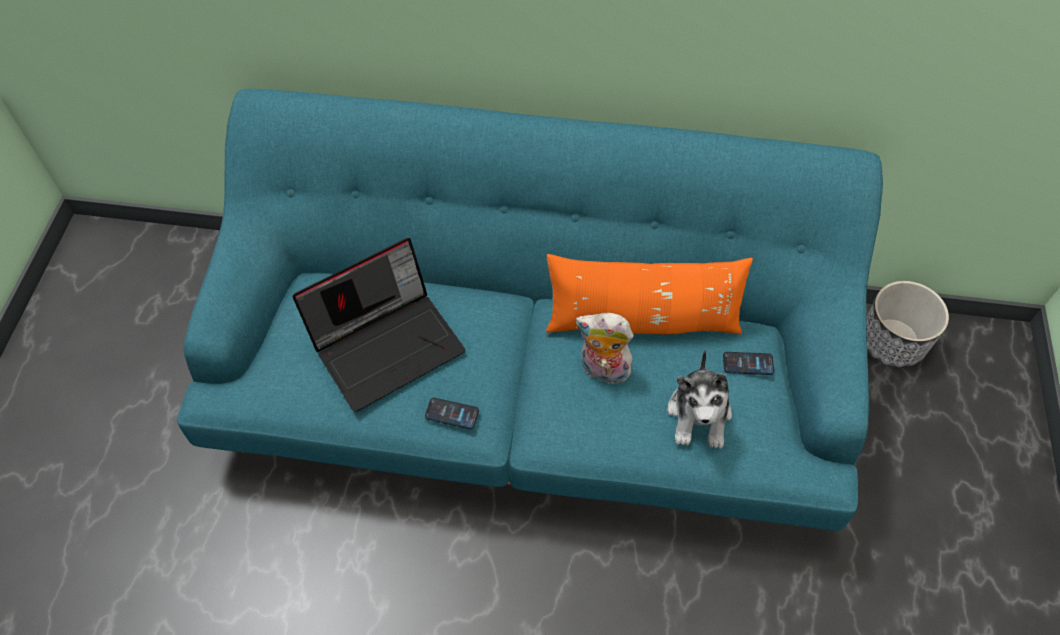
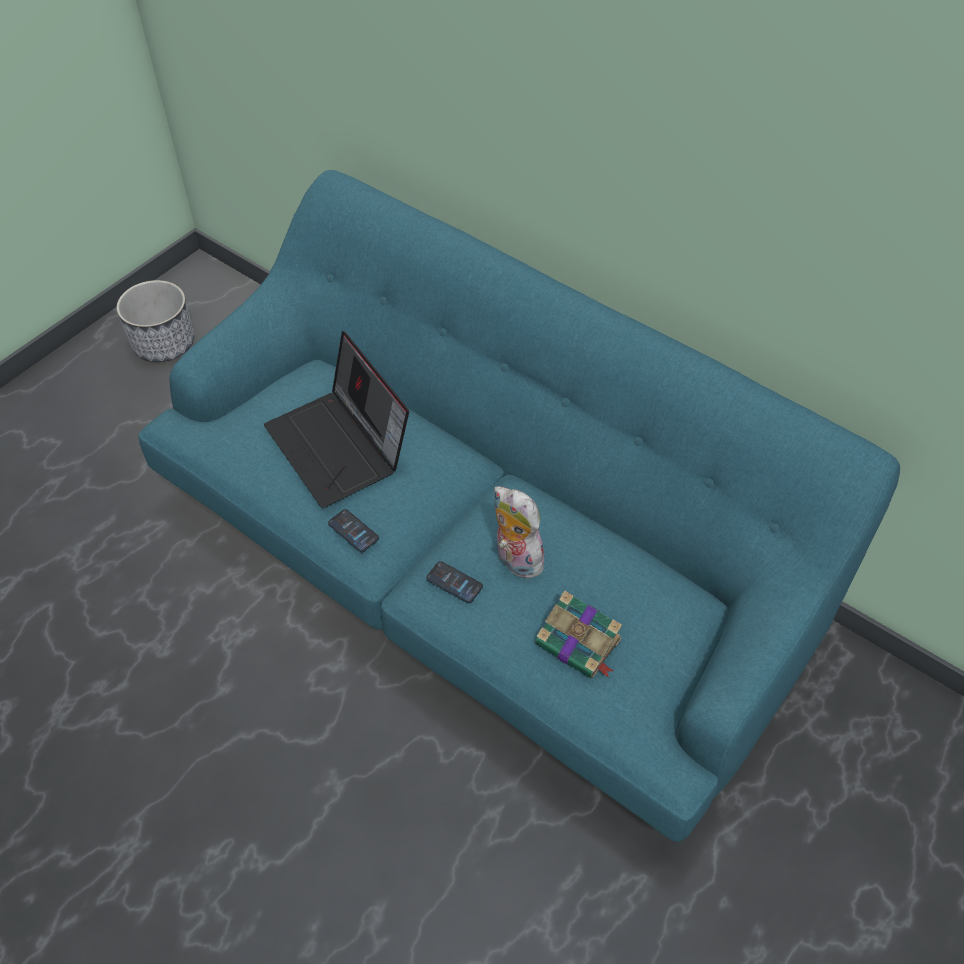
camera: 30 degrees right, 5 degrees down
(388, 344) = (340, 447): laptop -> laptop turned 60 degrees clockwise
(642, 321) = (587, 535): orange pillow -> none
(699, 414) = (580, 643): plush toy -> book
(748, 364) = (663, 621): phone -> phone (454, 582)
(892, 342) = (893, 705): planter -> planter (164, 343)

